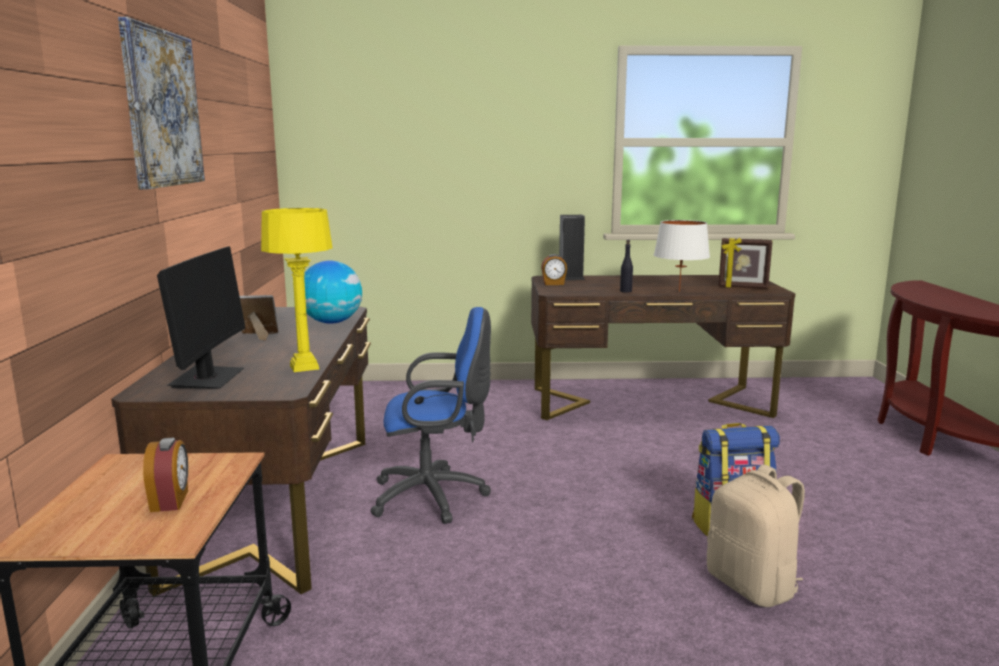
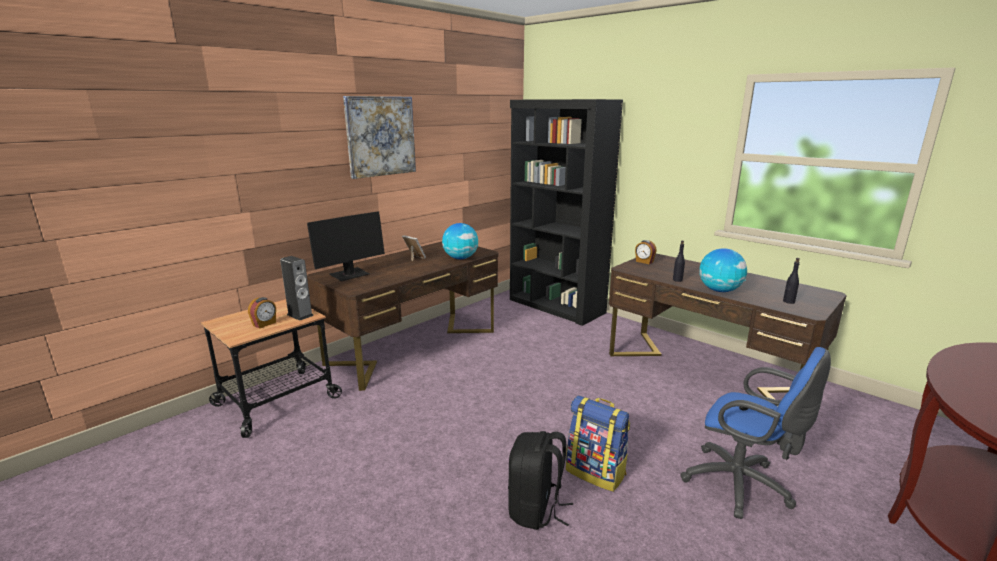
camera: 45 degrees right, 5 degrees up
(305, 367) = (390, 280): yellow table lamp -> none
(390, 391) = (556, 306): none -> black bookcase
(435, 497) = (476, 373): blue office chair -> blue office chair (742, 486)
(570, 278) = (669, 260): speaker -> speaker (300, 315)
(679, 291) = (719, 290): white table lamp -> globe
(742, 287) = (788, 301): picture frame -> black bottle
(753, 586) = (536, 509): beige backpack -> black backpack

